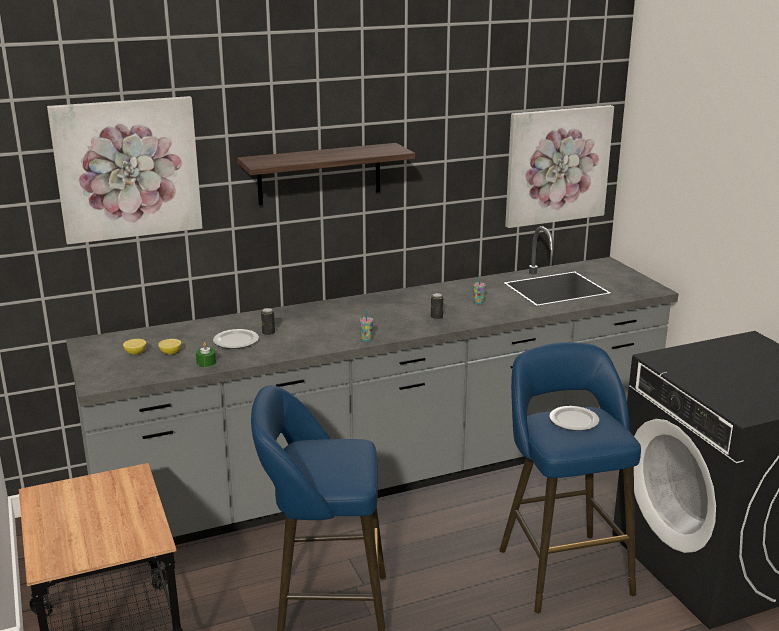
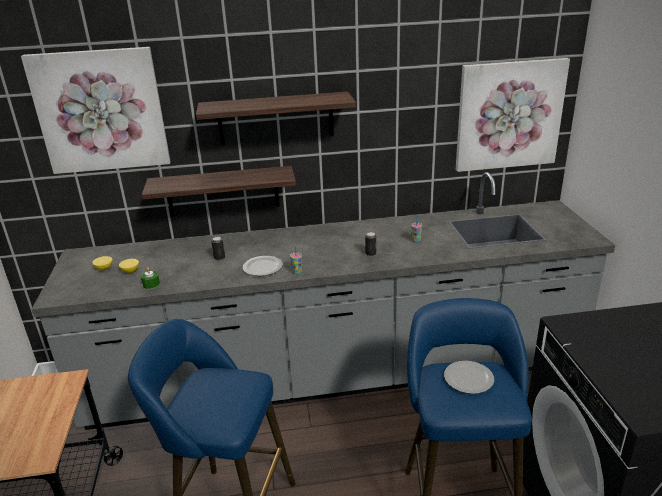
camera: 15 degrees right, 5 degrees up
(236, 341) = (188, 264): plate -> plate (262, 268)
(256, 259) = (223, 191): none -> shelf

